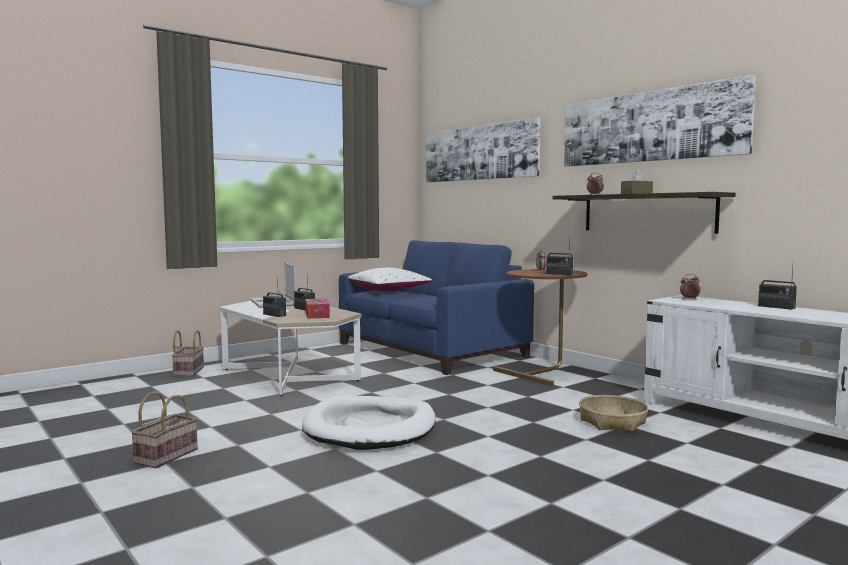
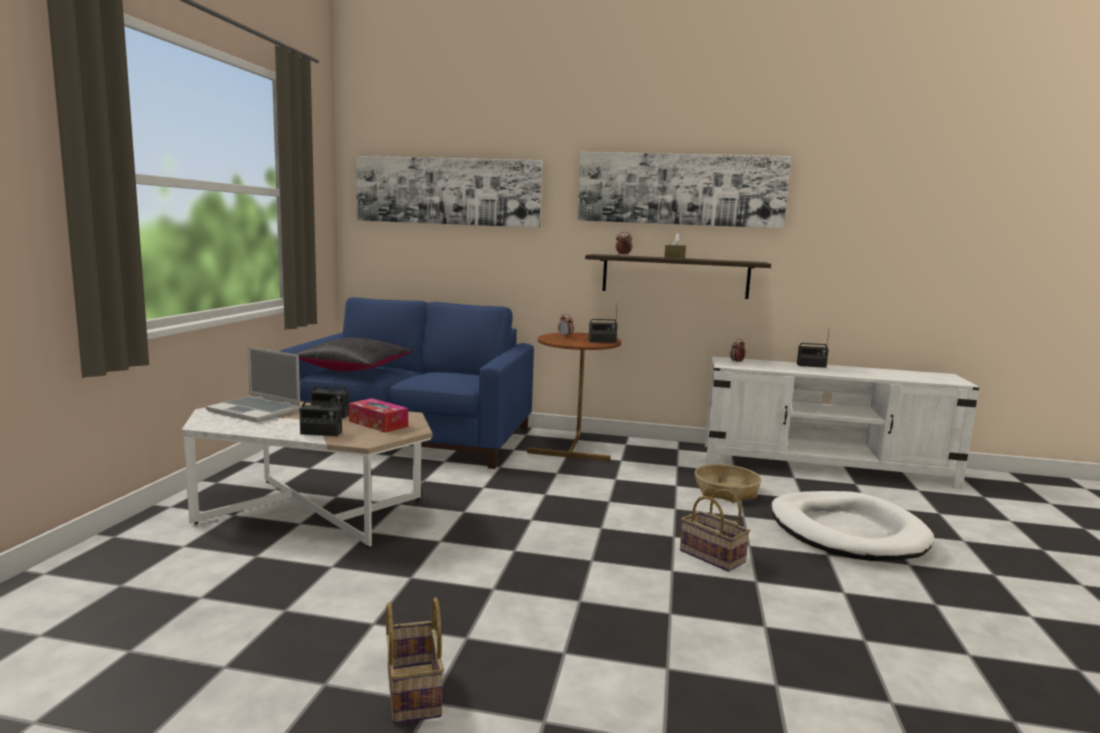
camera: 40 degrees left, 5 degrees up
(188, 371) = (134, 542): basket -> basket (710, 556)
(370, 428) = (560, 561): white dog bed -> white dog bed (846, 531)
(388, 290) = (354, 368): white pillow -> black pillow

